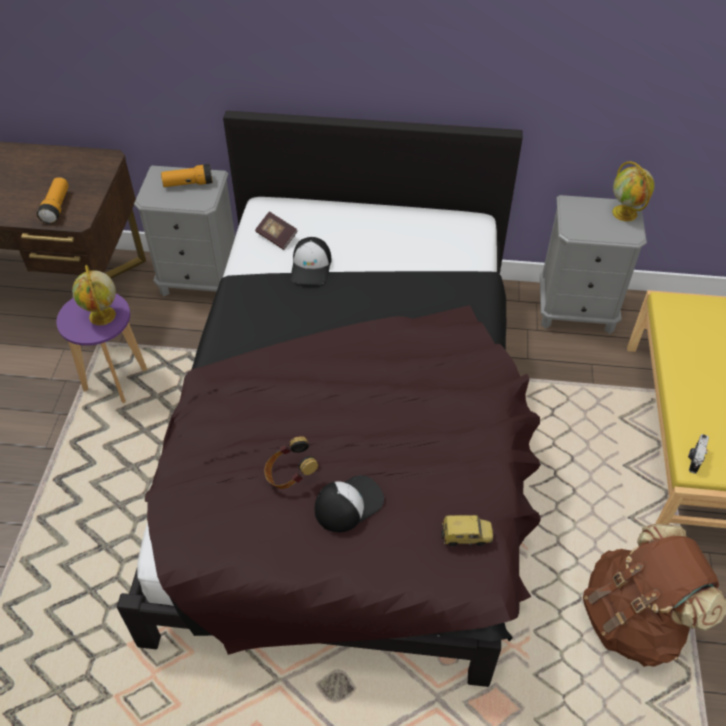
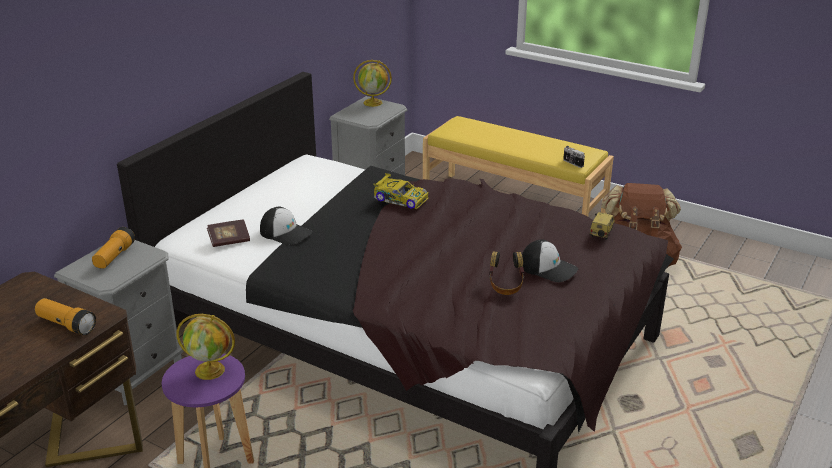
camera: 65 degrees left, 20 degrees down
(348, 503) = (548, 268): cap -> cap turned 135 degrees clockwise
(424, 322) = (400, 198): none -> toy car

